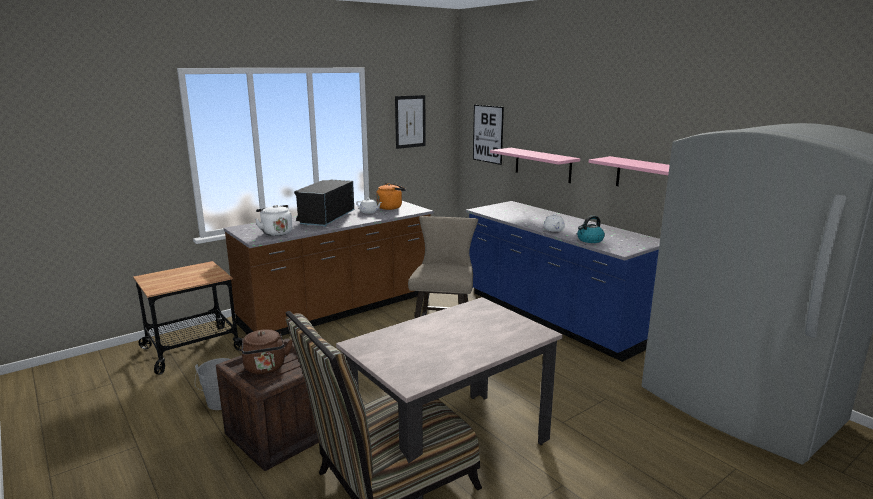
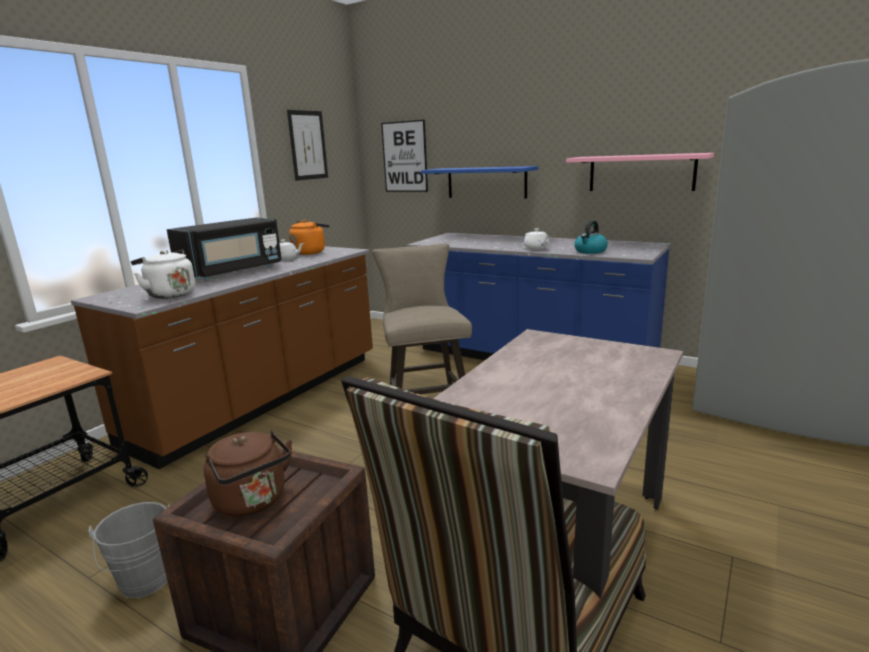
camera: 20 degrees left, 0 degrees up
(326, 218) = (232, 271): black microwave -> black microwave turned 135 degrees counterclockwise
(542, 165) = (486, 182): pink shelf -> blue shelf

